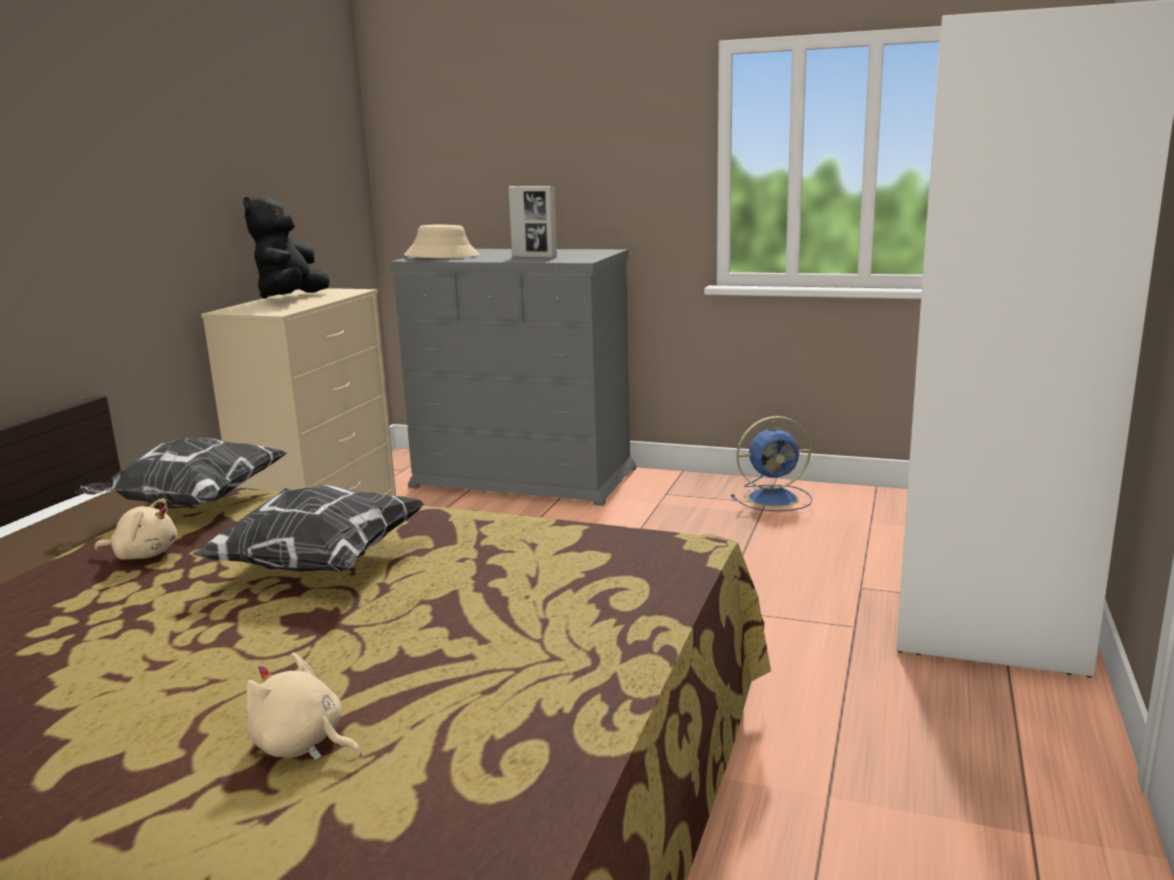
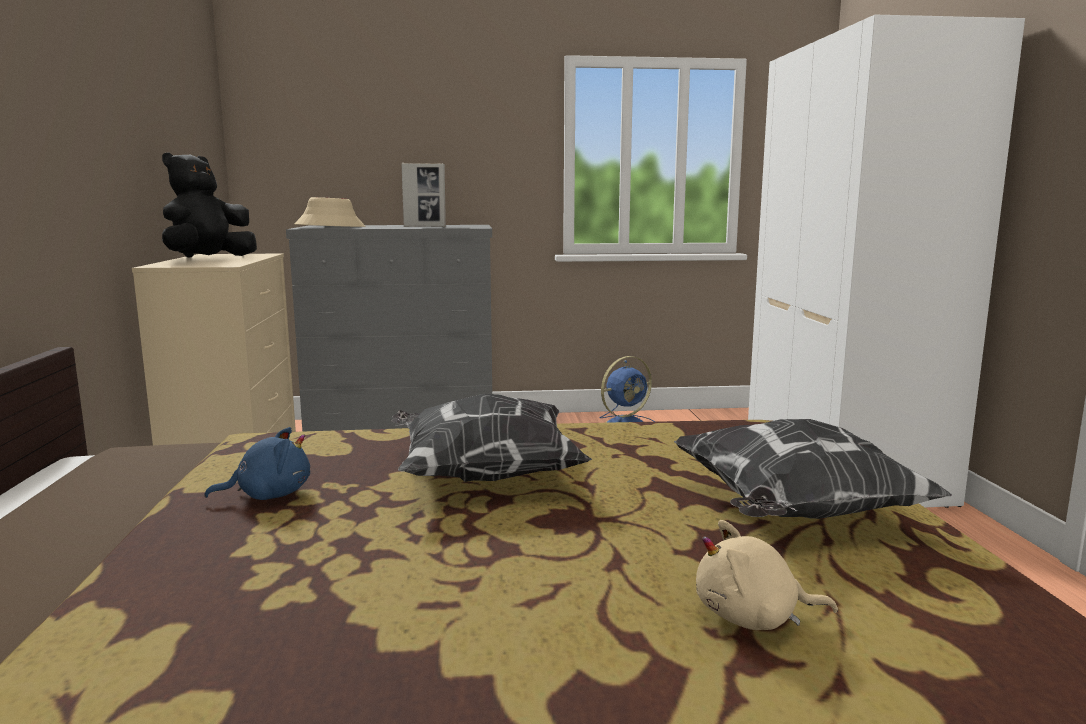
camera: 25 degrees left, 5 degrees down
(143, 555) = (269, 495): beige plush toy -> blue plush toy
(190, 504) = (243, 449): pillow -> pillow (794, 514)
(291, 298) = (208, 258): black plush toy -> black plush toy turned 45 degrees clockwise

